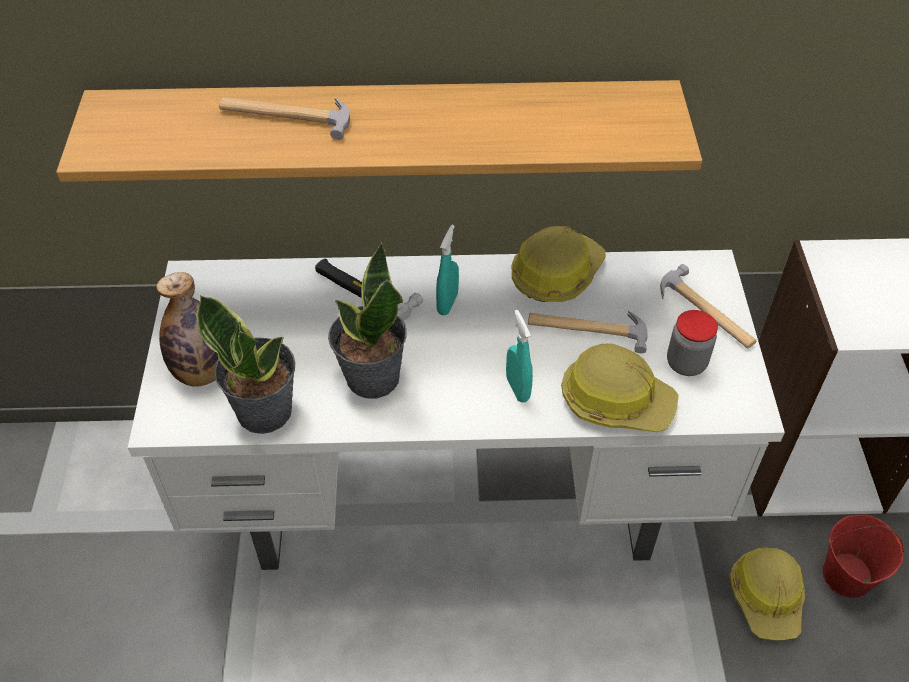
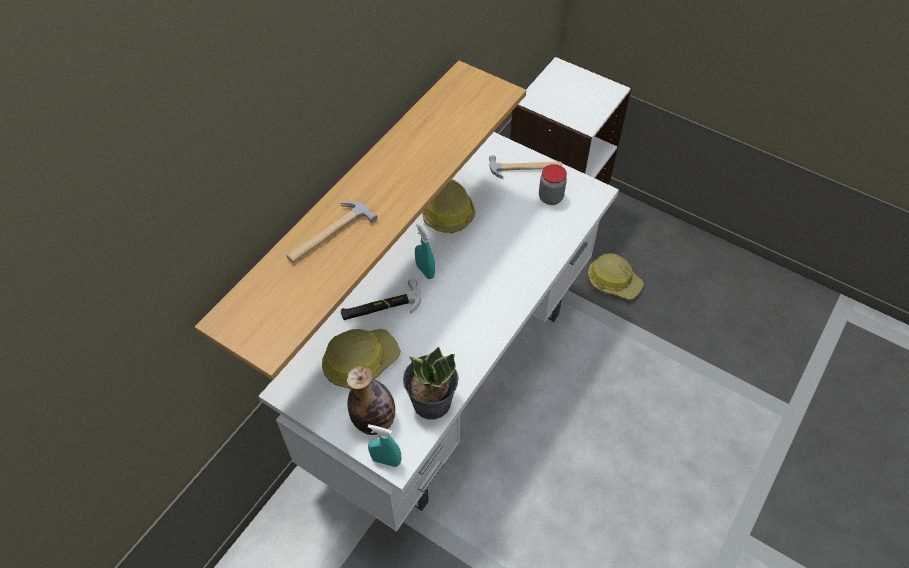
camera: 55 degrees left, 5 degrees up
(371, 378) = (450, 336): potted plant -> none
(517, 389) = (511, 275): turquoise spray bottle -> turquoise spray bottle (386, 460)
(587, 328) = (495, 222): hammer -> none
(615, 400) = (551, 240): hard hat -> hard hat (360, 361)
(847, 576) = (625, 242): red bucket -> none

